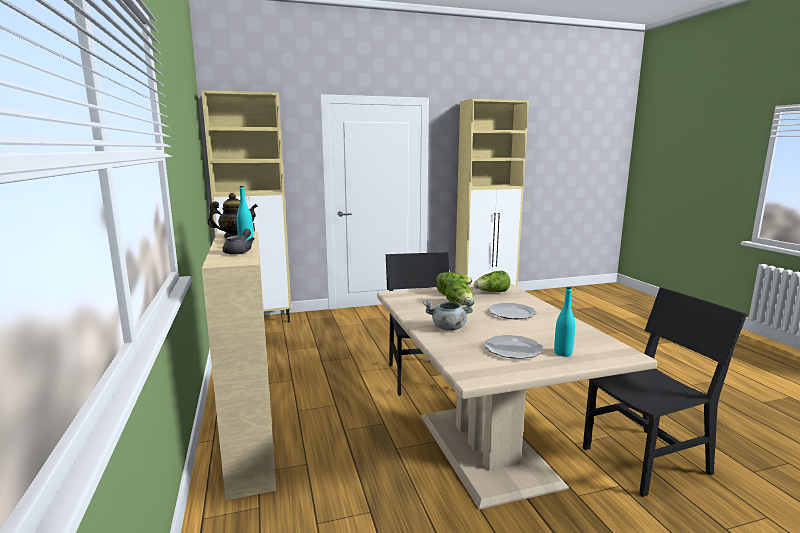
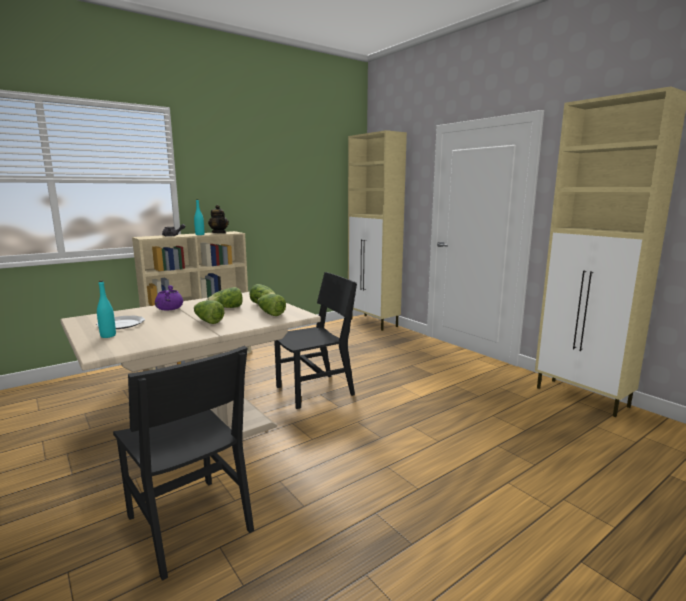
camera: 70 degrees right, 0 degrees up
(448, 328) = (169, 309): grey cooking pot -> purple cooking pot
(512, 313) = (208, 321): plate -> lettuce

